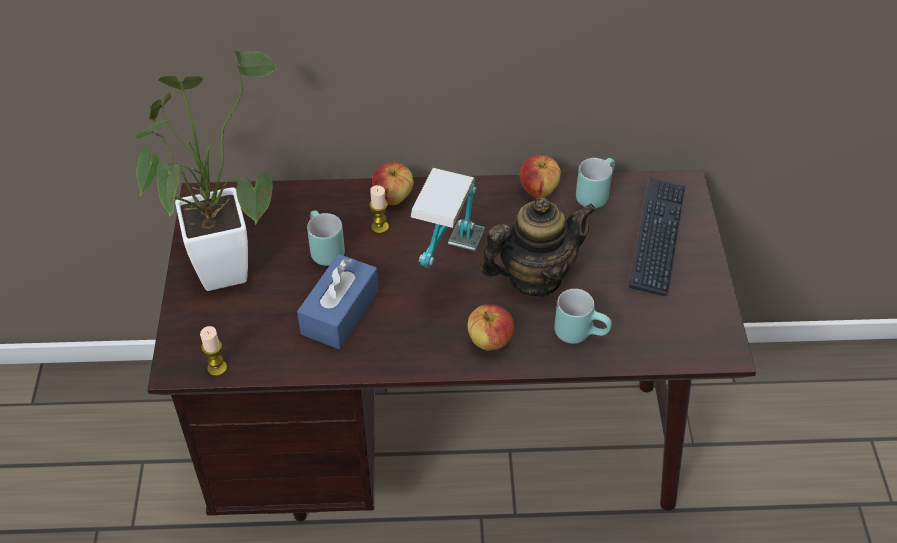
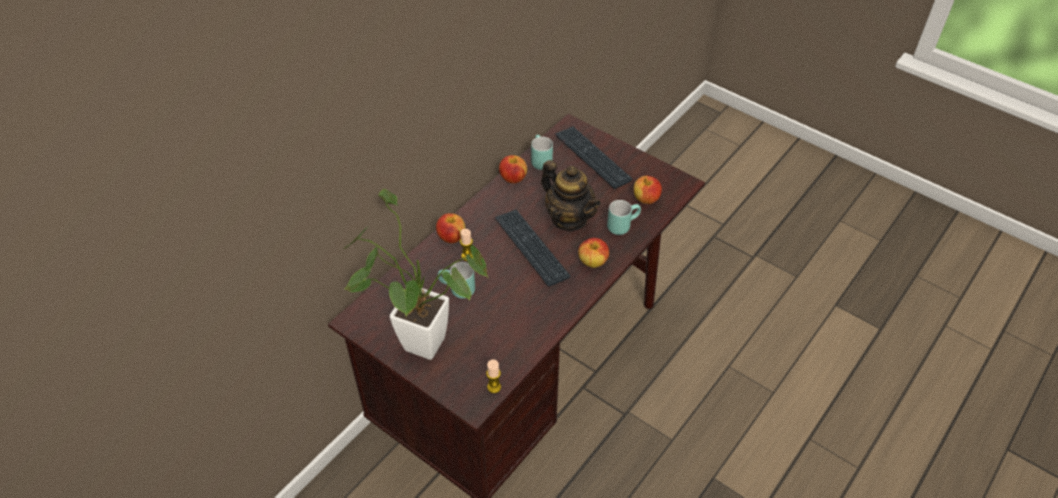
camera: 50 degrees left, 0 degrees up
(340, 312) = (510, 310): blue tissue box -> none
(450, 272) = (531, 248): table lamp -> keyboard
(534, 277) = (569, 218): teapot -> teapot turned 120 degrees clockwise
(651, 329) = (646, 199): none -> apple

